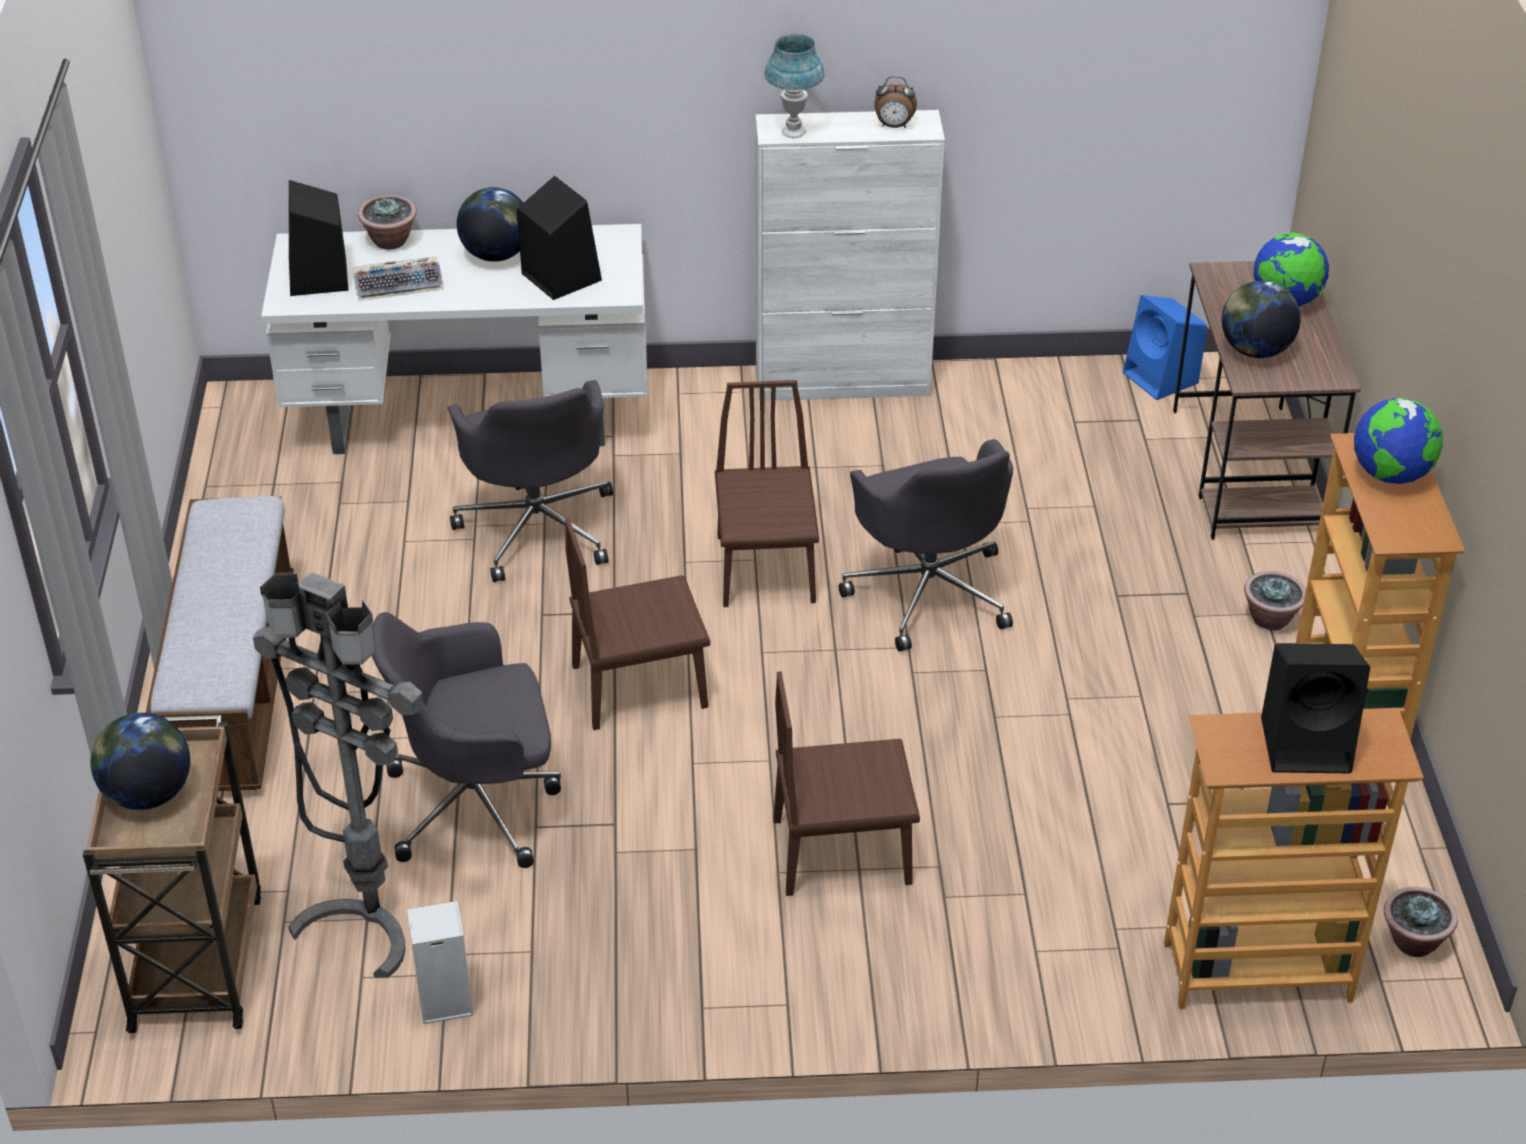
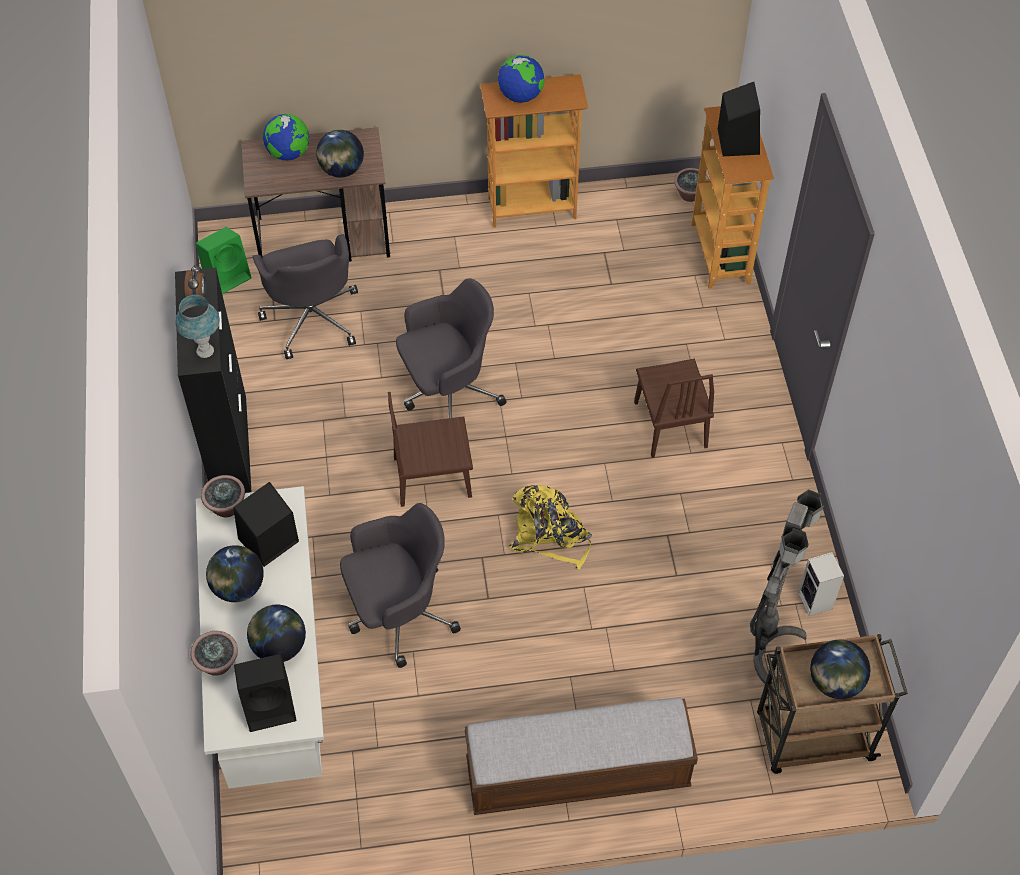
camera: 95 degrees left, 15 degrees up
(399, 284) = (279, 646): keyboard -> globe
(477, 804) = (663, 609): grey office chair -> grey office chair (312, 317)
(640, 686) = (550, 535): brown chair -> yellow backpack
(843, 382) = (230, 446): white cabinet -> black cabinet
(1162, 379) = (228, 275): blue speaker -> green speaker
(1270, 619) = (459, 234): potted plant -> potted plant (226, 507)

